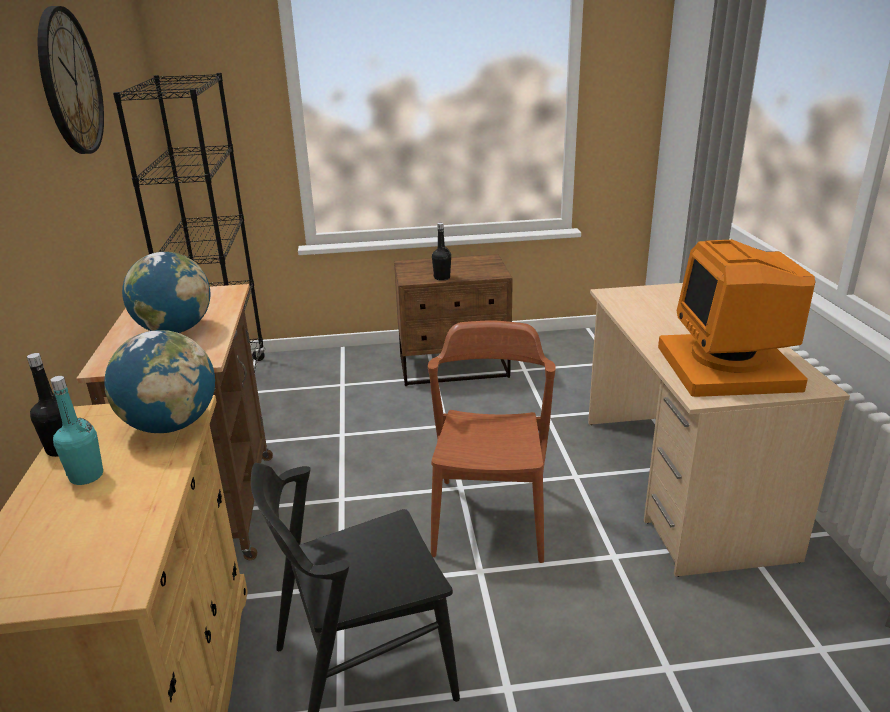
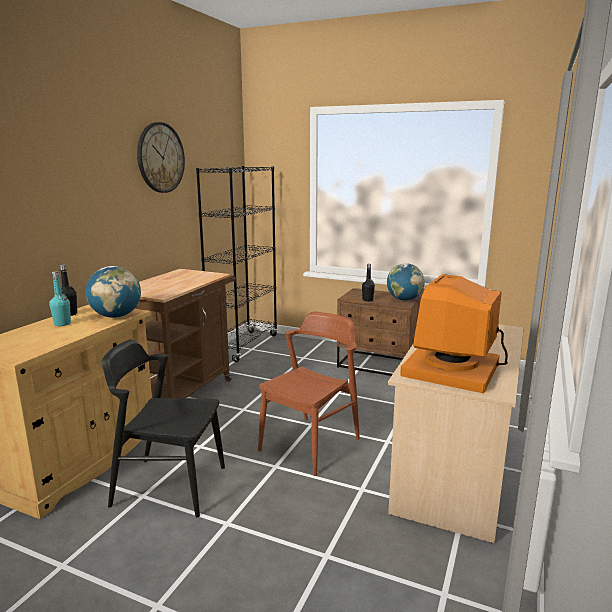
camera: 30 degrees right, 10 degrees down
(175, 330) = (169, 284): globe -> globe (404, 299)

